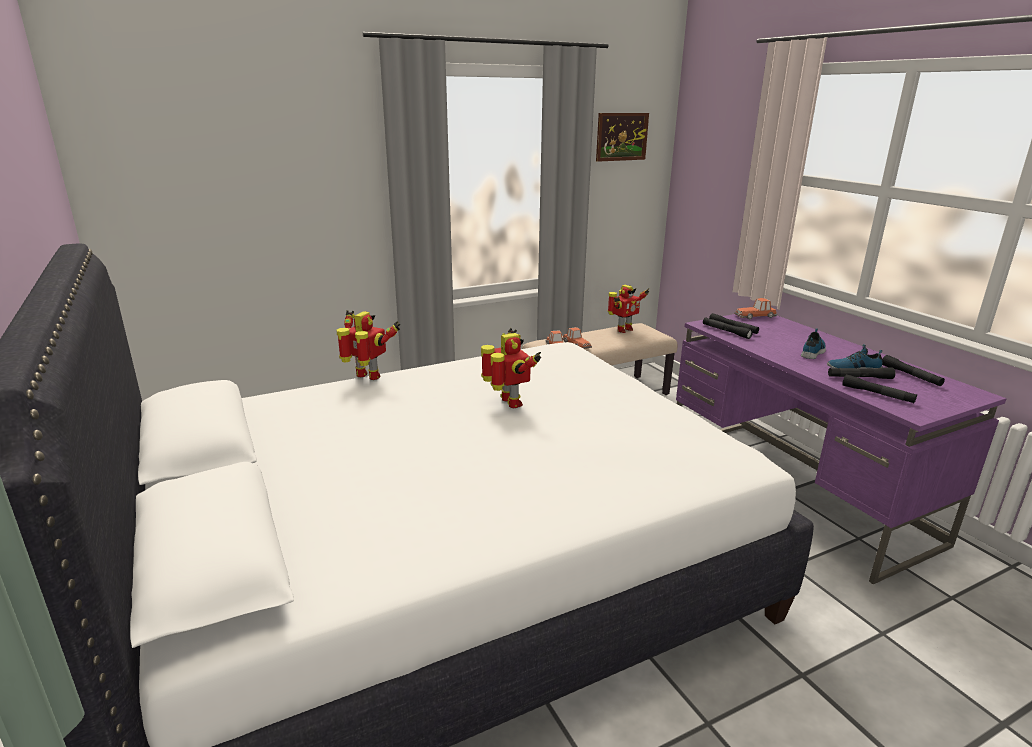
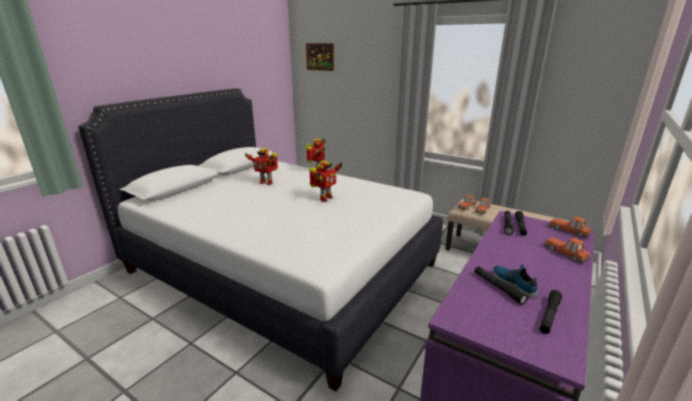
camera: 60 degrees right, 0 degrees up
(621, 136) = (587, 68): picture -> picture (320, 56)
(623, 330) = (536, 217): toy robot -> toy robot (266, 182)
(800, 332) = (566, 253): none -> toy car
(813, 351) = (527, 262): shoe -> none
(877, 394) = (471, 298): black flashlight -> none

